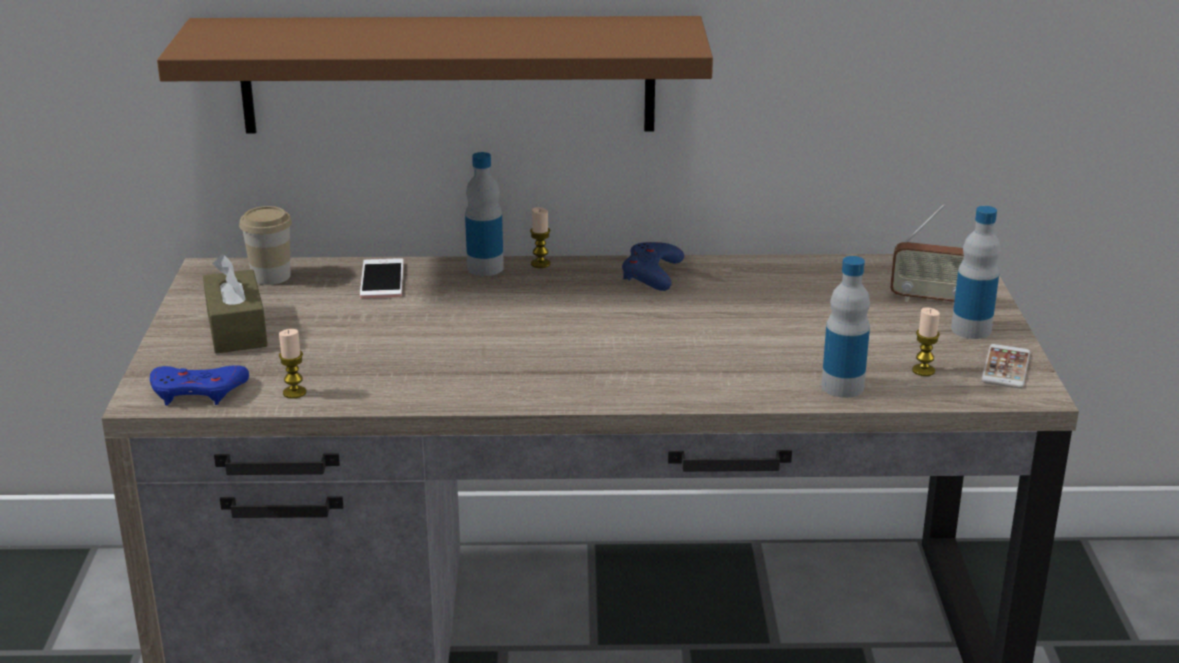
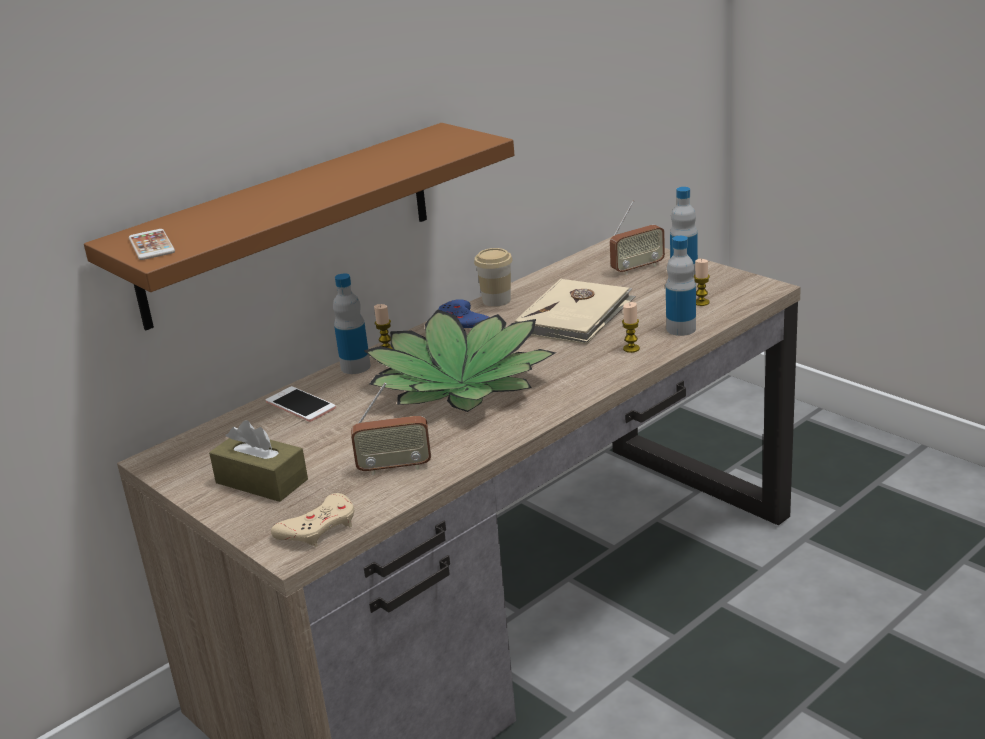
camera: 40 degrees left, 0 degrees up
(198, 391) = (319, 528): blue game controller -> beige game controller
(271, 276) = (214, 441): cup -> cup (496, 300)
(294, 392) = (387, 492): candle -> candle (631, 348)
(340, 374) = (394, 467): none -> radio
(537, 329) = (461, 382): none -> potted plant
(765, 319) = (576, 316): none -> beige book
(1006, 367) = (733, 282): phone -> phone (151, 245)

